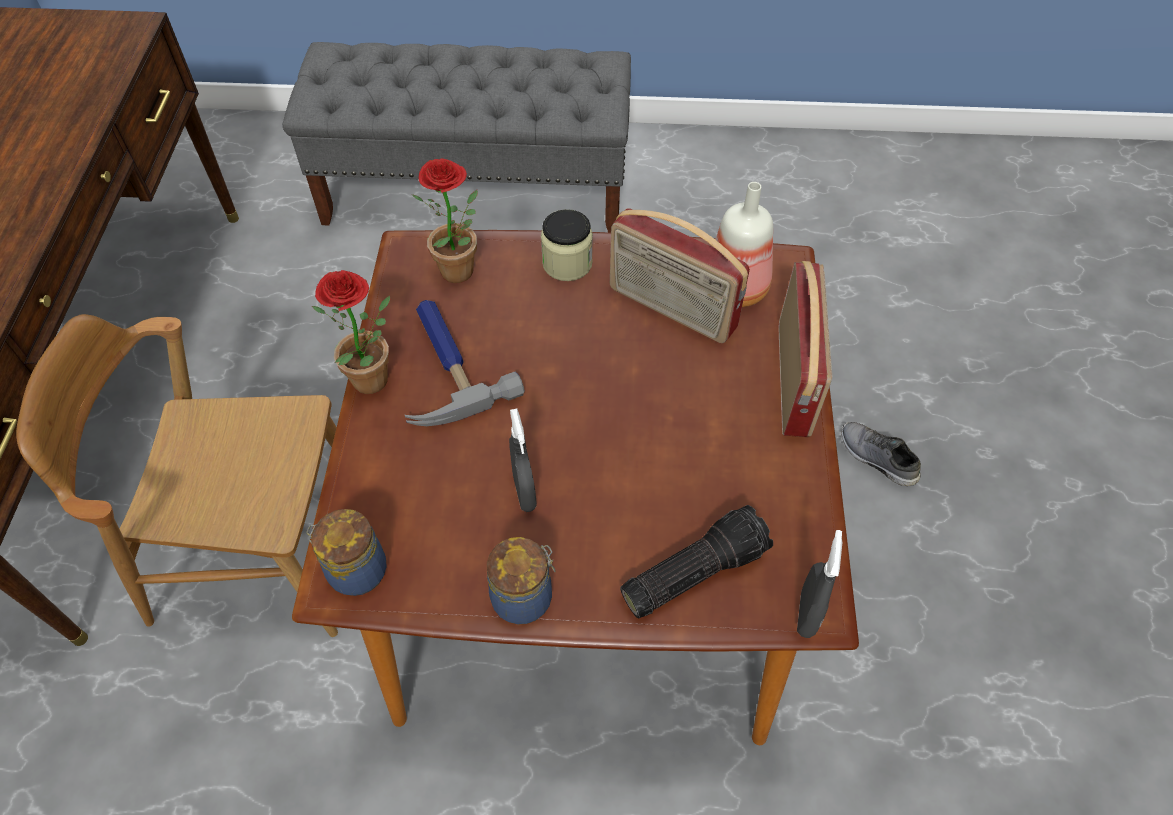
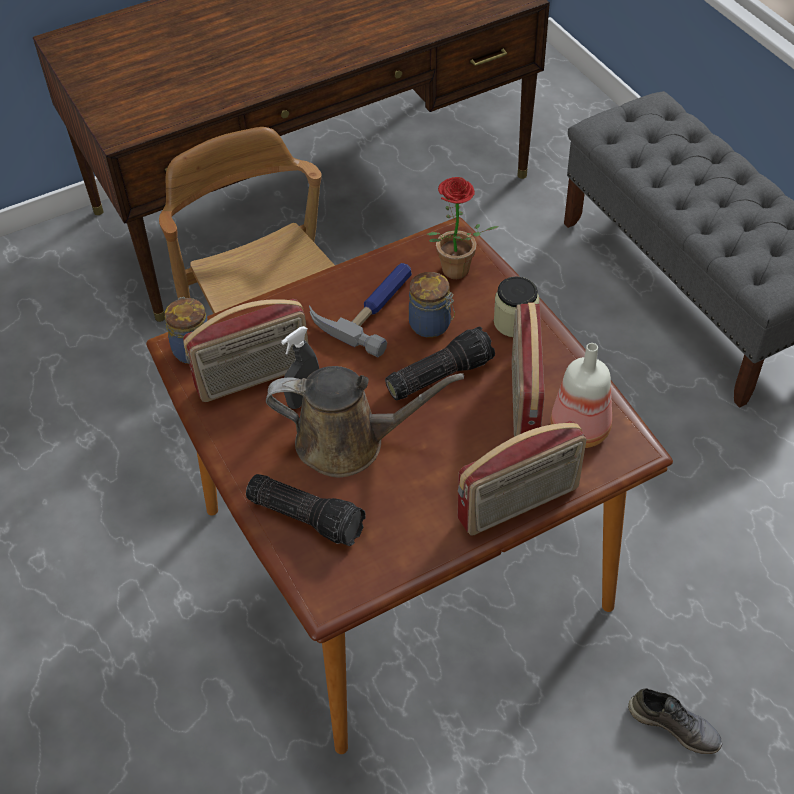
camera: 60 degrees right, 5 degrees down
(375, 385) = (329, 283): potted plant -> none
(456, 527) = (254, 378): none -> radio
(524, 597) = (228, 437): jar -> jar (431, 325)
(585, 356) = (439, 374): none -> flashlight
(618, 480) = (349, 442): none -> brown watering can
(807, 613) = (318, 596): grey spray bottle -> none
(876, 458) = (674, 725): grey shoe -> grey shoe turned 105 degrees clockwise

